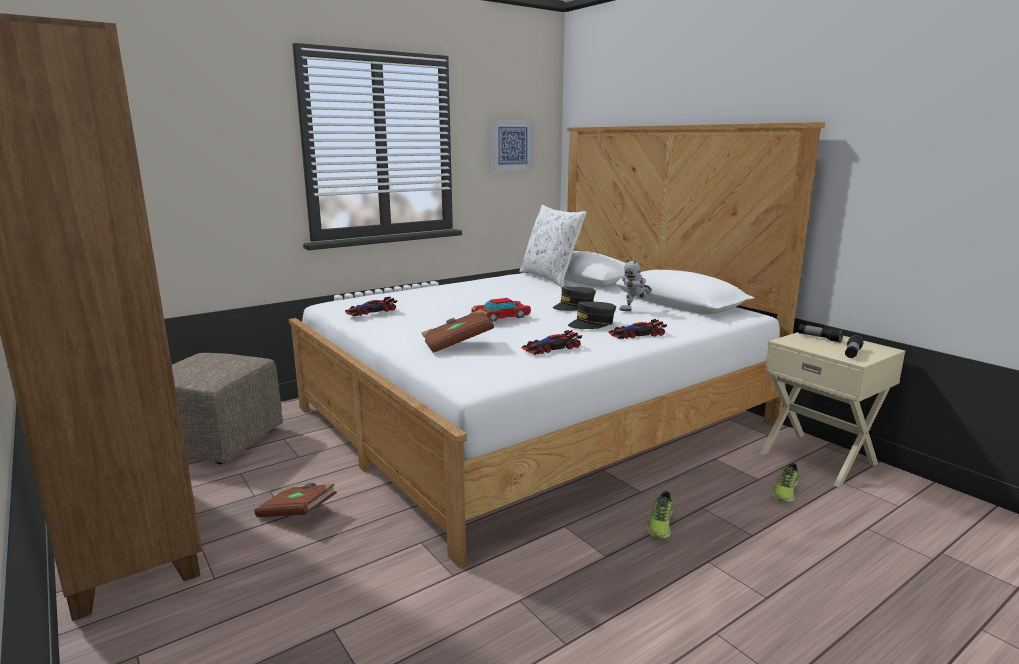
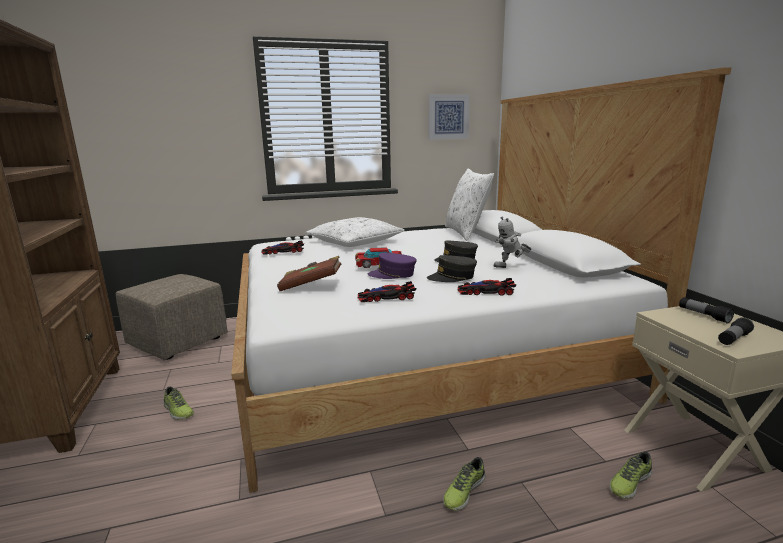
camera: 20 degrees right, 0 degrees up
(298, 513) = (177, 411): brown book -> shoe
(439, 295) = (355, 242): none -> white pillow
(529, 326) = (392, 274): none -> purple cap

